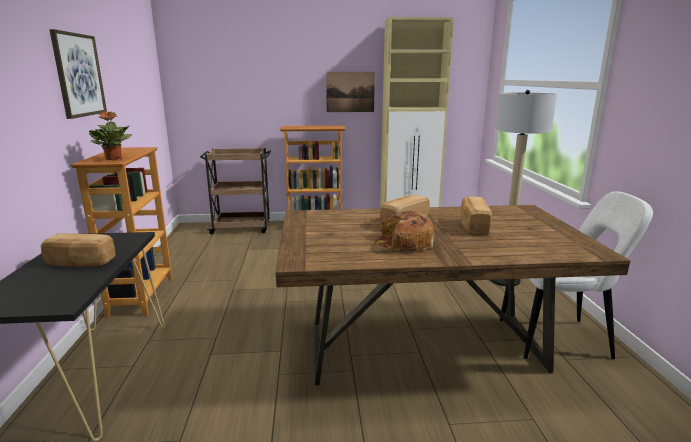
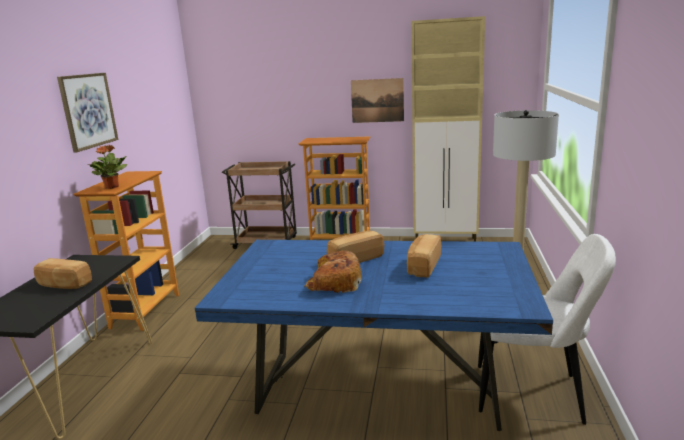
camera: 15 degrees right, 0 degrees up
(425, 348) = (380, 389): brown dining table -> blue dining table

